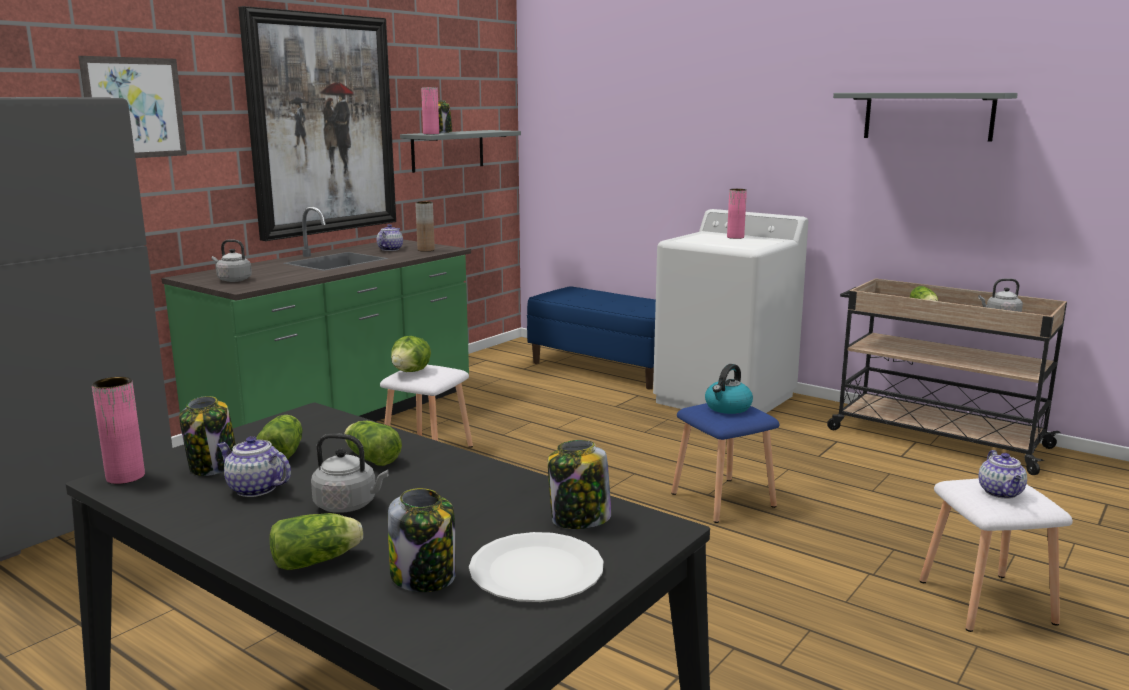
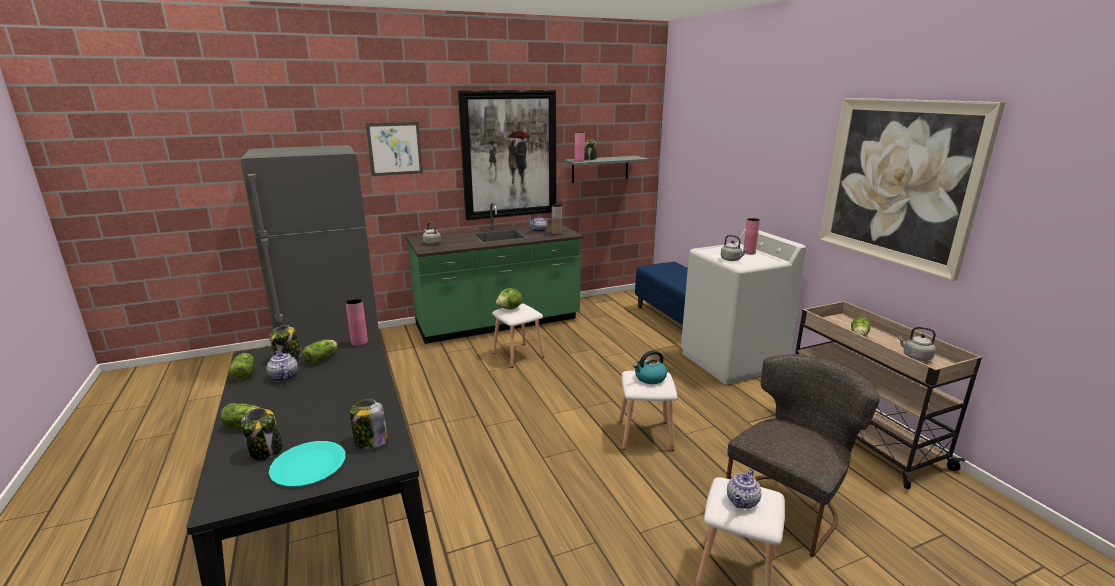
camera: 30 degrees right, 5 degrees up
(125, 477) = (254, 355): pink vase -> pink vase (359, 342)
(349, 505) = (300, 398): grey kettle -> grey kettle (732, 260)
(371, 458) = (348, 372): lettuce -> lettuce (245, 373)
(536, 570) = (308, 465): white plate -> turquoise plate
(724, 500) = (646, 435): blue stool -> white stool
(928, 116) = (898, 182): grey shelf -> picture
(955, 523) = (788, 505): none -> grey chair

